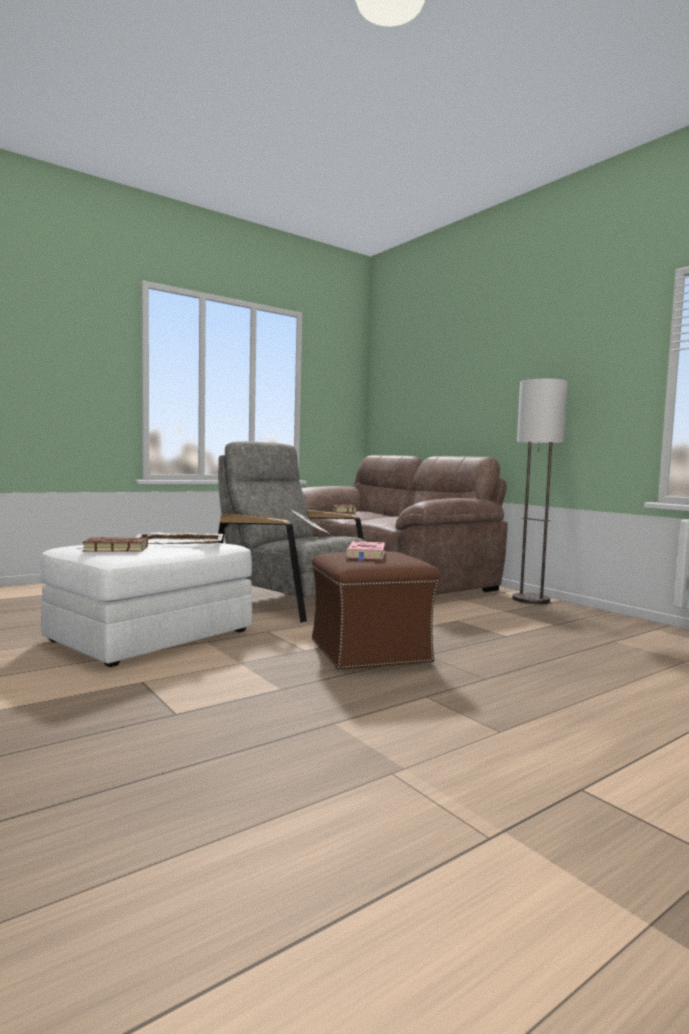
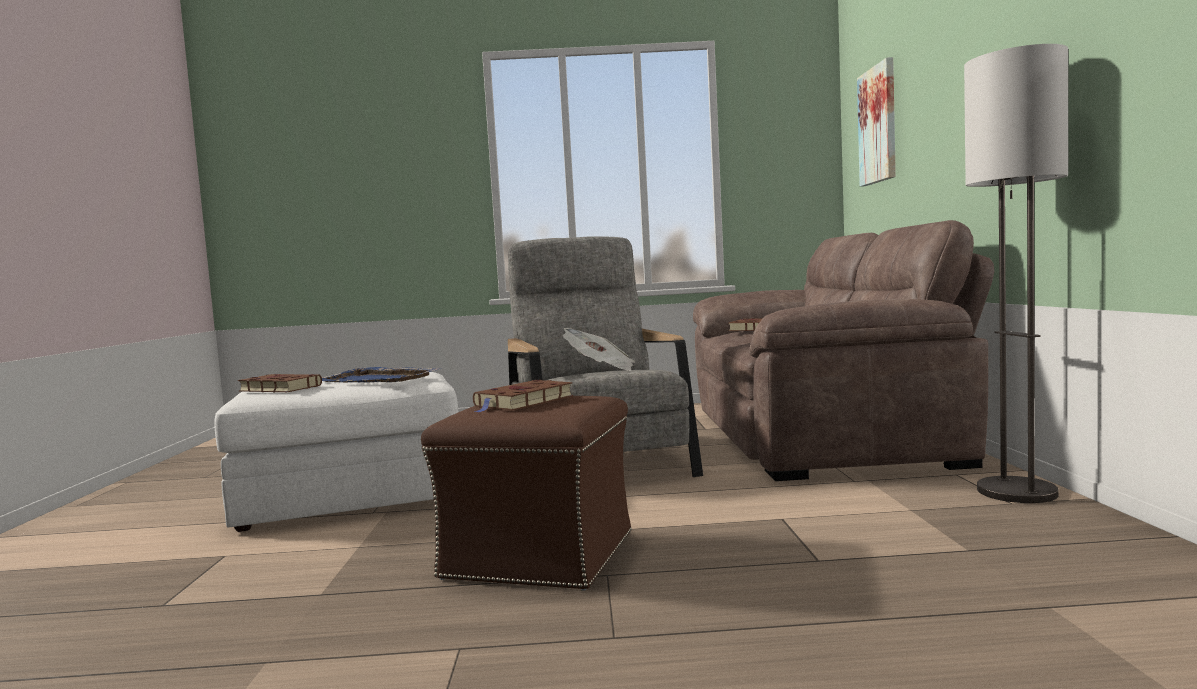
camera: 35 degrees right, 0 degrees up
(180, 542) = (378, 379): white tray -> blue tray
(366, 555) = (522, 402): pink book -> brown book
(407, 390) = (878, 125): none -> picture

